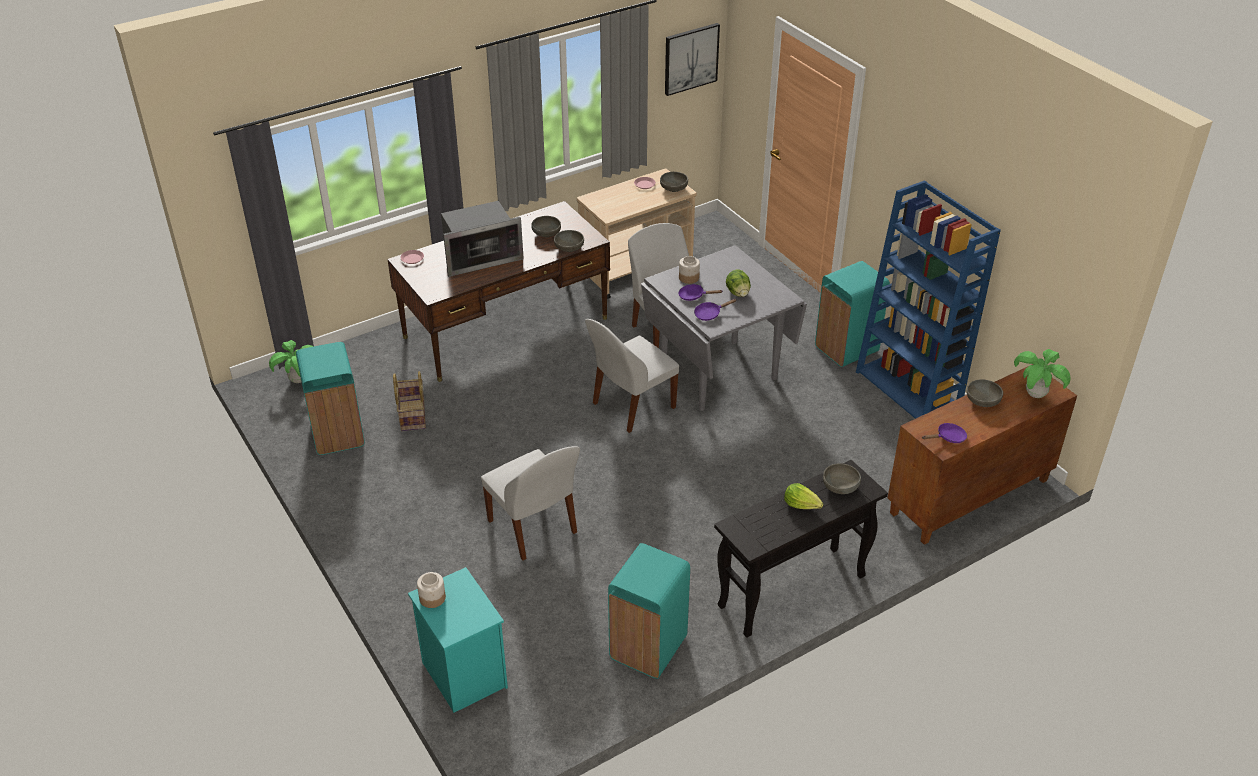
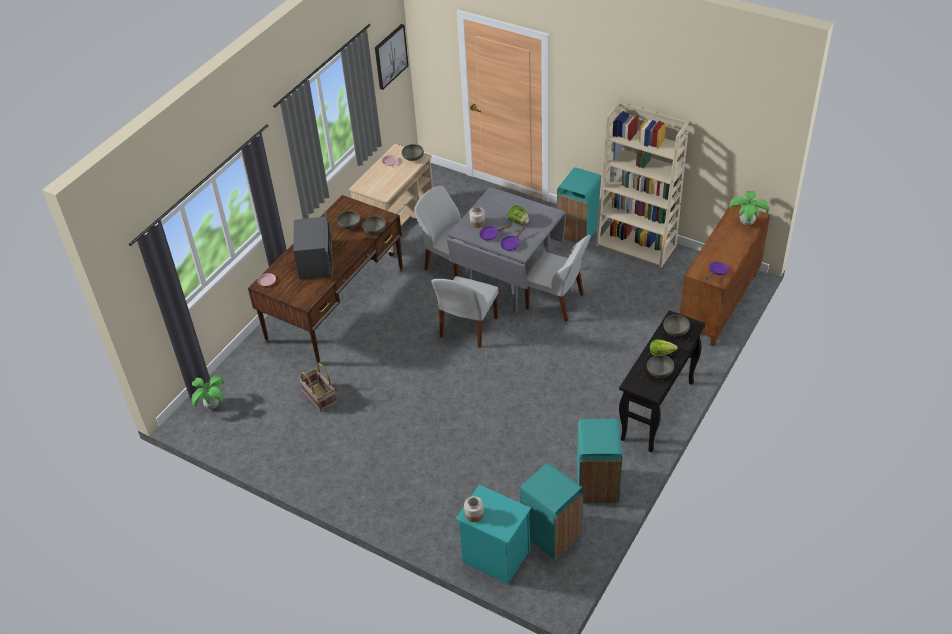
camera: 25 degrees left, 5 degrees up
(338, 434) = (276, 433): turquoise trash can -> turquoise trash can (551, 535)
(480, 257) = (316, 261): microwave -> microwave turned 45 degrees counterclockwise
(533, 528) = (466, 441): white chair -> white chair (556, 302)
(909, 390) = (637, 245): blue bookcase -> beige bookcase
(982, 401) = (720, 239): grey bowl -> grey bowl (660, 372)

